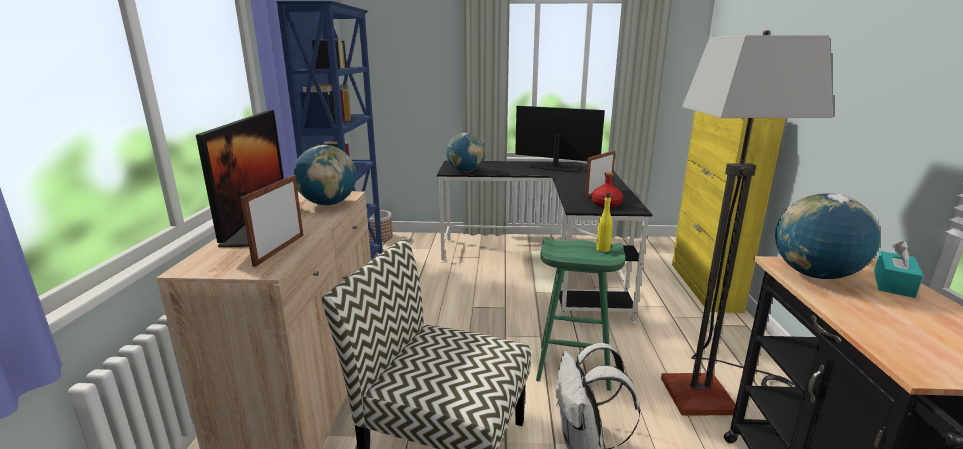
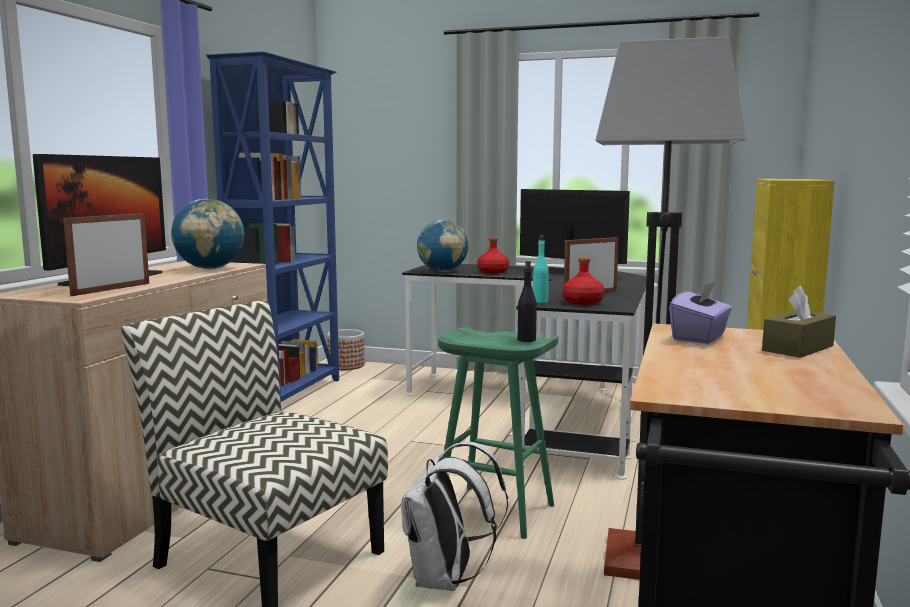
camera: 15 degrees right, 10 degrees down
(502, 170) = (492, 272): none -> red bottle
(577, 206) = (540, 301): none -> turquoise bottle
(602, 249) = (526, 340): yellow bottle -> black bottle
(814, 275) = (700, 337): globe -> purple tissue box
(893, 283) = (798, 348): turquoise tissue box -> brown tissue box

